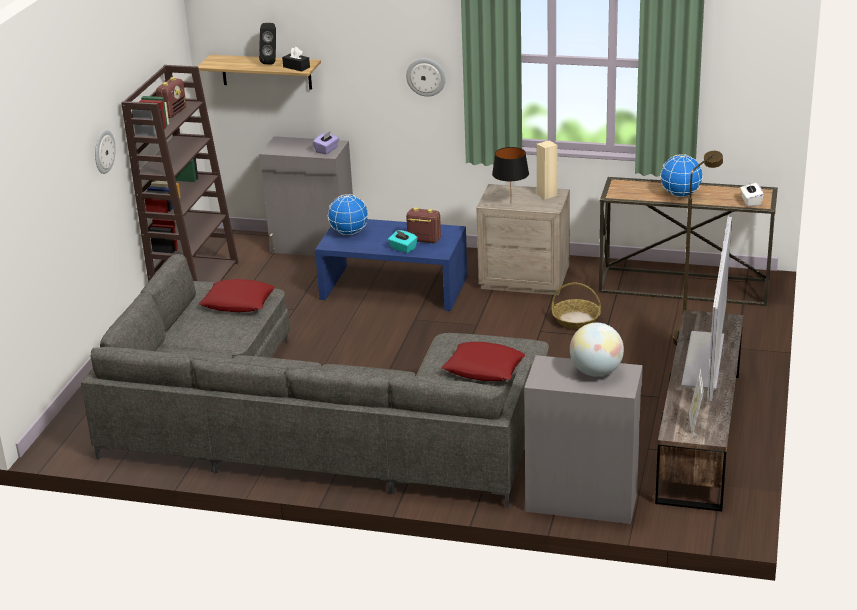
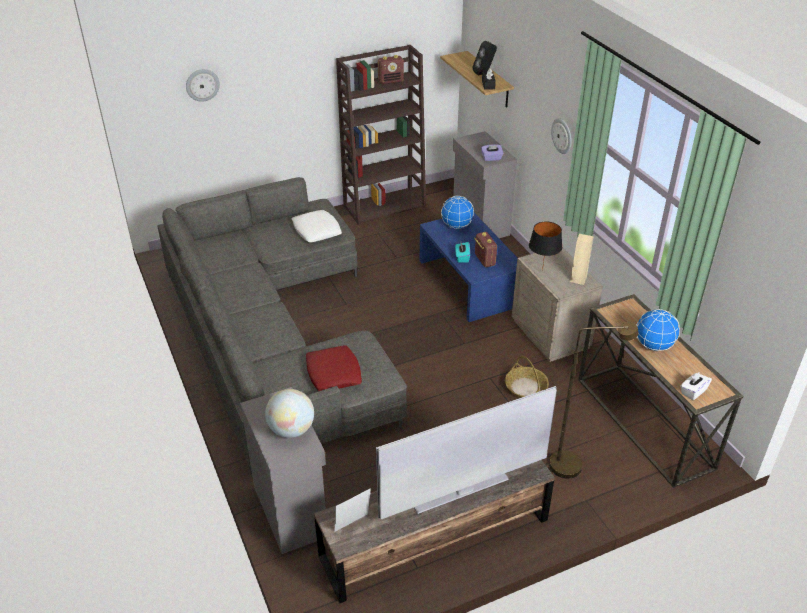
camera: 50 degrees right, 10 degrees up
(103, 151) = (304, 87): wall clock -> wall clock (202, 85)
(238, 302) = (316, 230): red pillow -> white pillow

